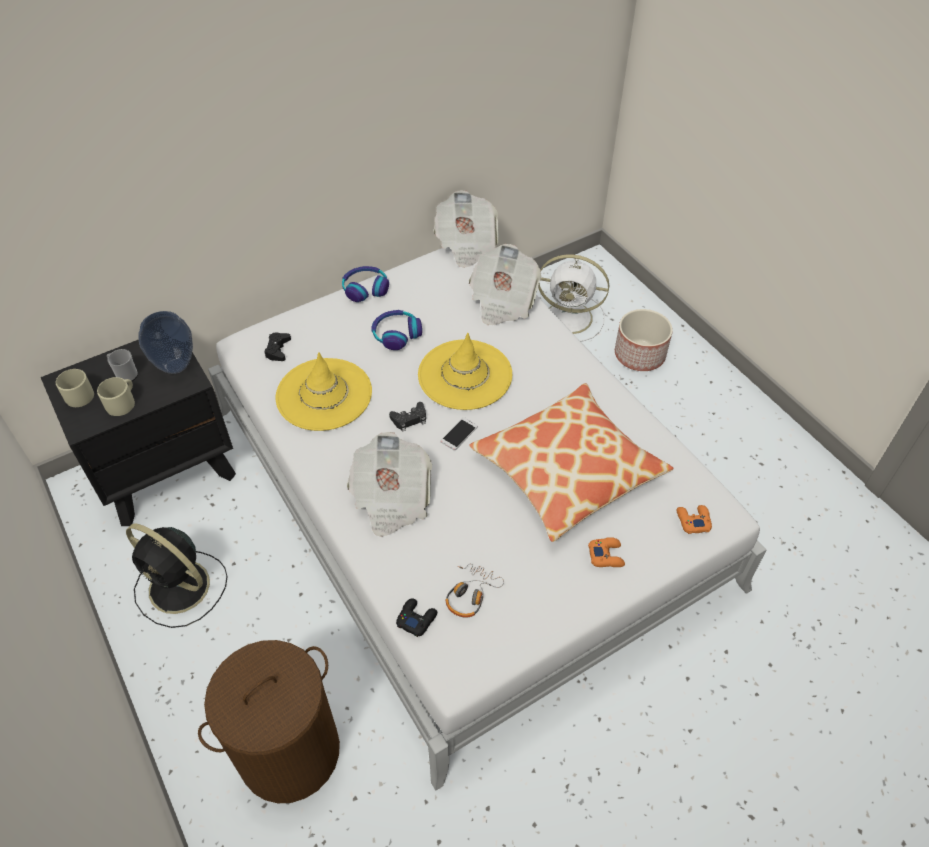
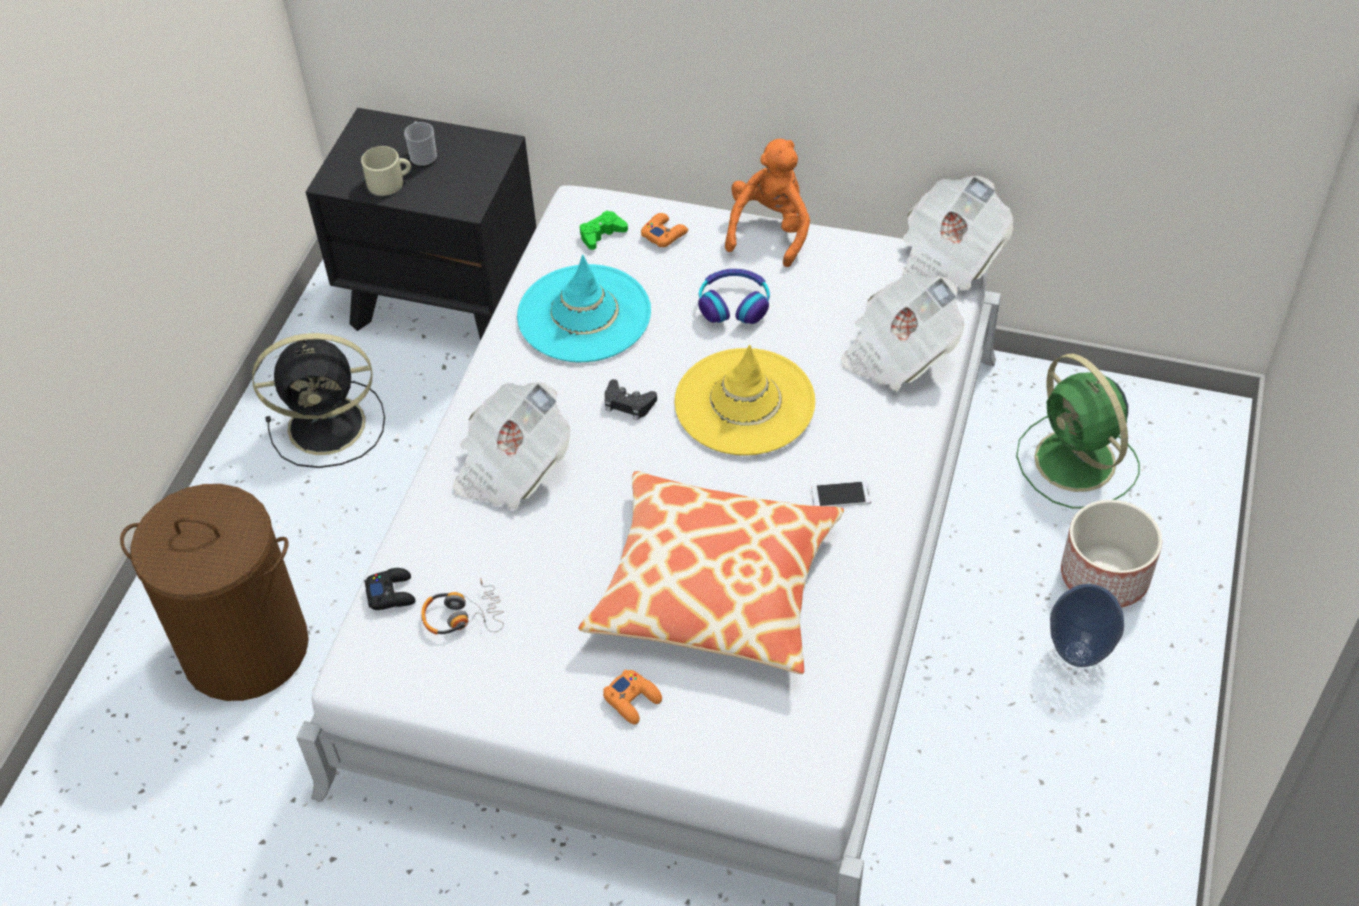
camera: 50 degrees right, 0 degrees up
(79, 393) = (367, 147): beige mug -> none
(175, 367) = (471, 179): vase -> vase (1077, 654)
(181, 588) = (330, 425): black fan -> black fan turned 90 degrees counterclockwise
(278, 350) = (602, 234): black game controller -> green game controller
(324, 394) = (584, 314): yellow hat -> turquoise hat
(365, 288) = (770, 230): headphones -> orange plush toy
(459, 434) = (655, 458): phone -> phone (840, 495)
(571, 318) = (1077, 463): white fan -> green fan
(693, 521) = (769, 751): orange game controller -> orange game controller (664, 234)

